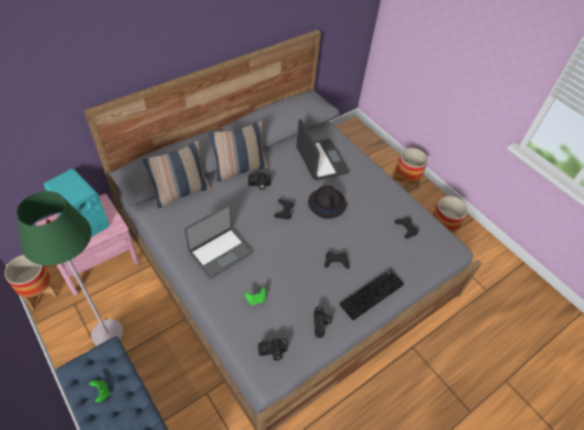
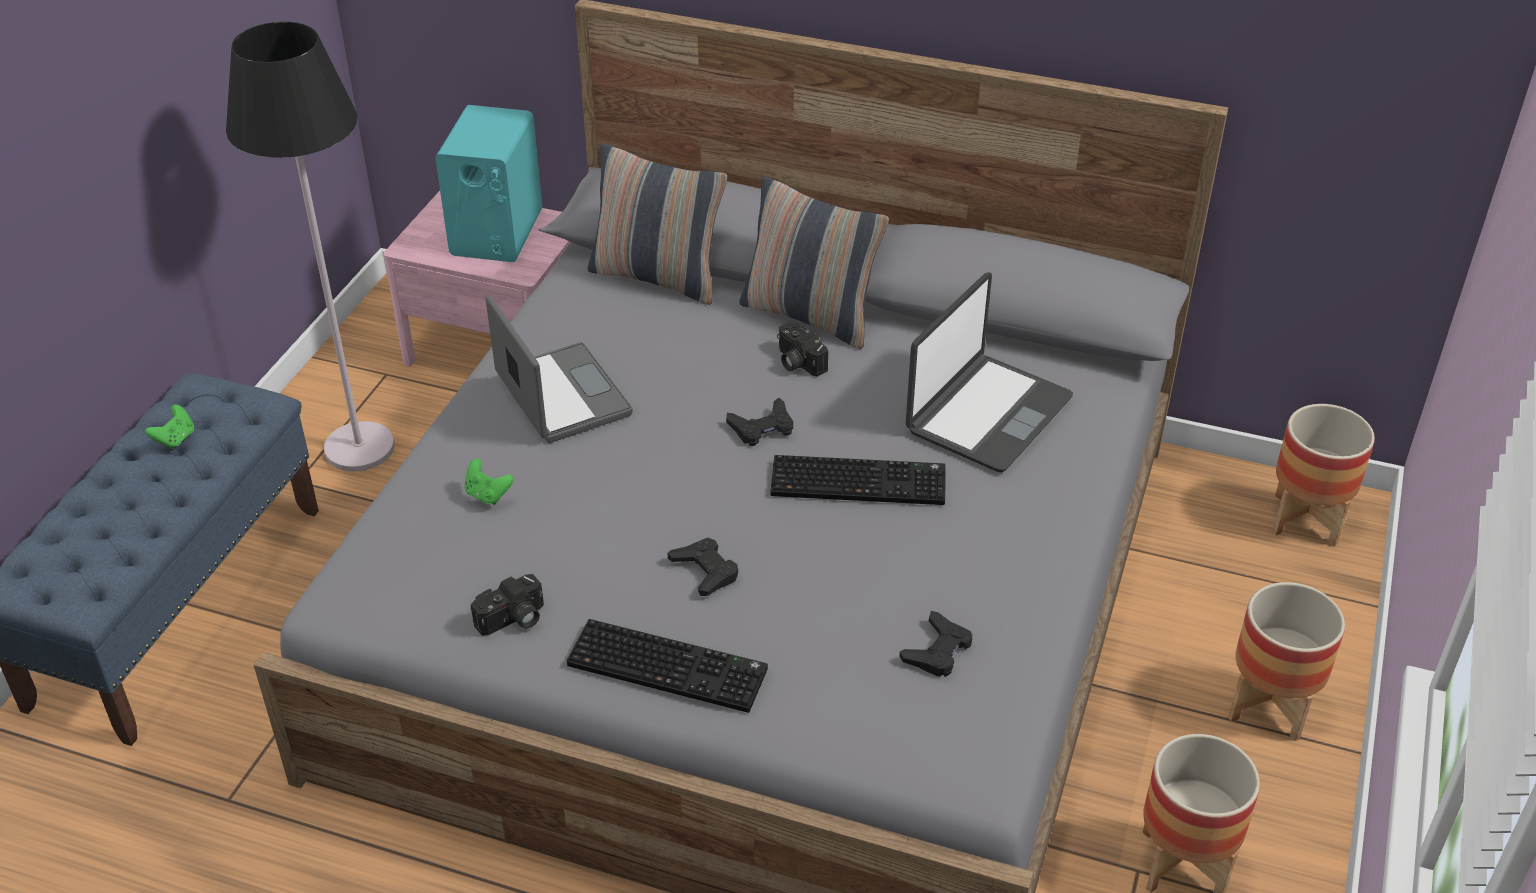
camera: 60 degrees right, 10 degrees down
(40, 294) = (371, 327): planter -> planter (1305, 519)
(107, 333) = (360, 448): green floor lamp -> black floor lamp
(220, 252) = (560, 396): laptop -> laptop turned 135 degrees counterclockwise
(273, 353) = (384, 577): camera -> none
(327, 203) = (860, 481): black hat -> keyboard

